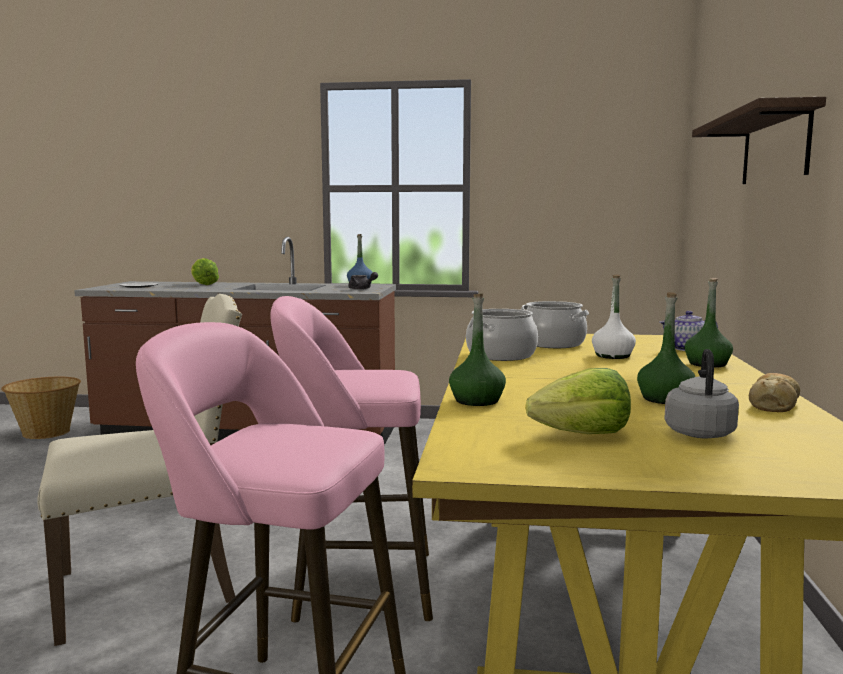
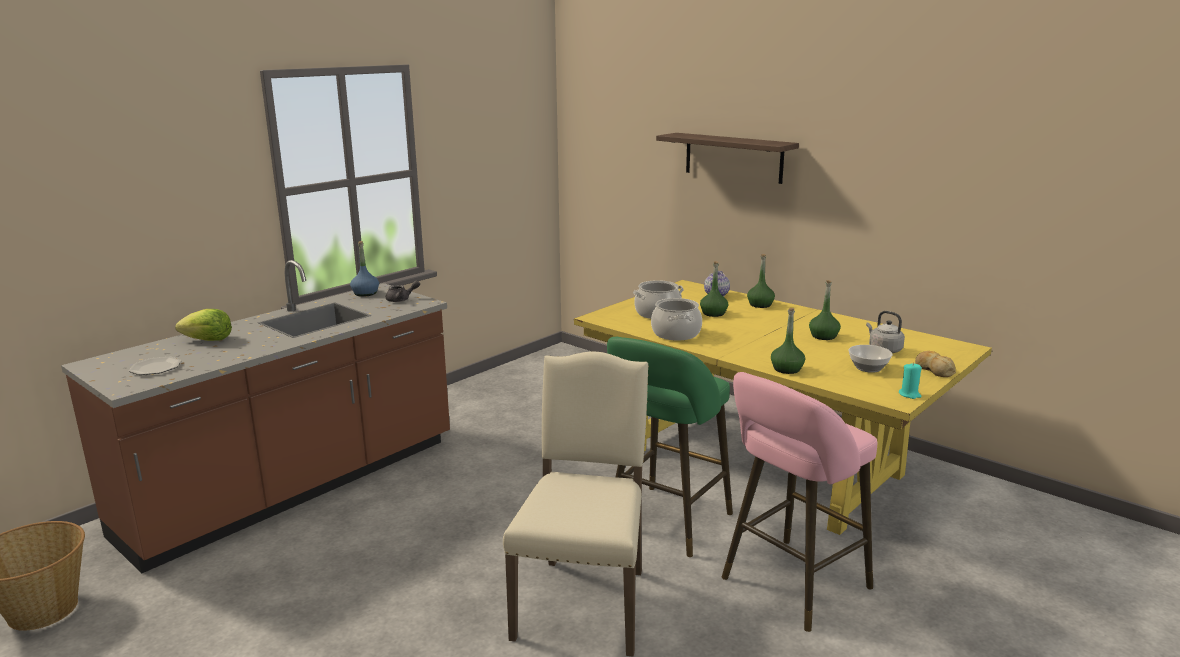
camera: 55 degrees left, 10 degrees up
(355, 585) = (665, 523): pink stool -> green stool
(507, 470) = (909, 394): none -> turquoise candle
(583, 434) = (869, 368): lettuce -> bowl
(613, 356) = (713, 313): white bottle -> green bottle
(773, 404) = (851, 323): bread -> bread (934, 370)

